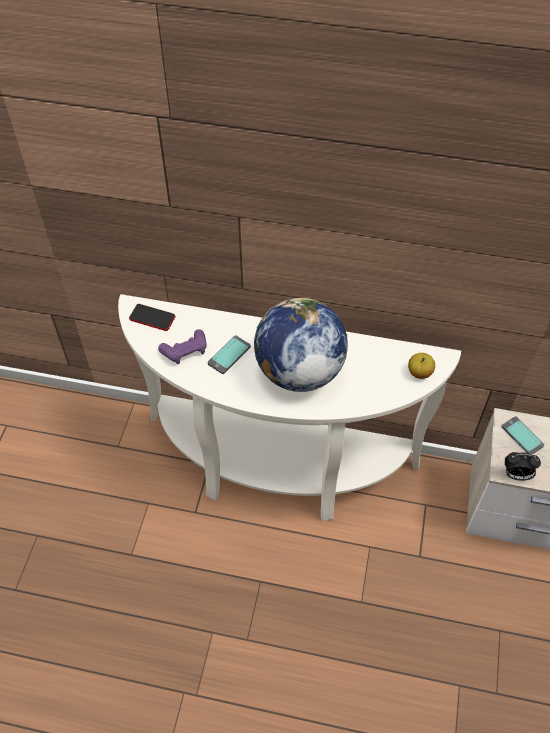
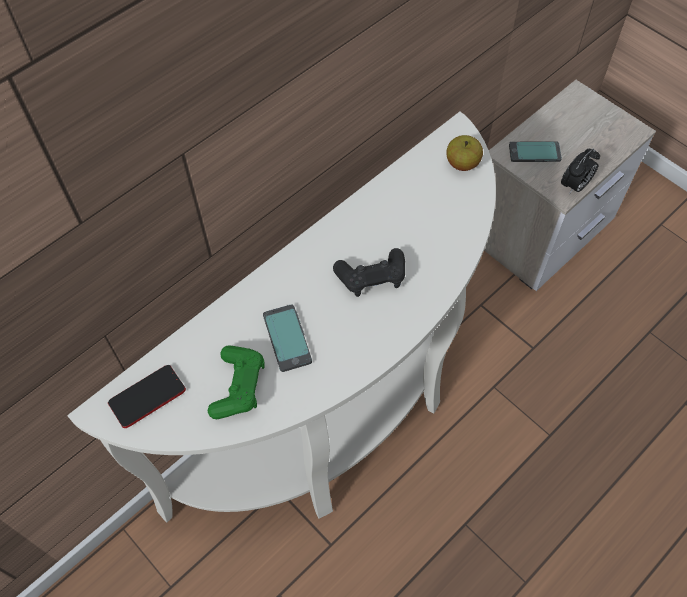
camera: 55 degrees left, 5 degrees up
(185, 351) = (238, 387): purple game controller -> green game controller
(298, 371) = (372, 277): globe -> black game controller

